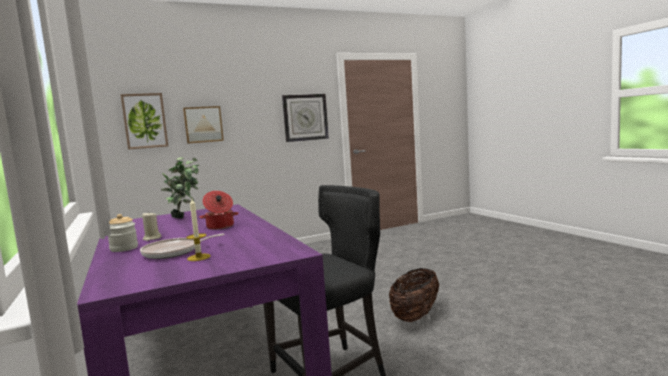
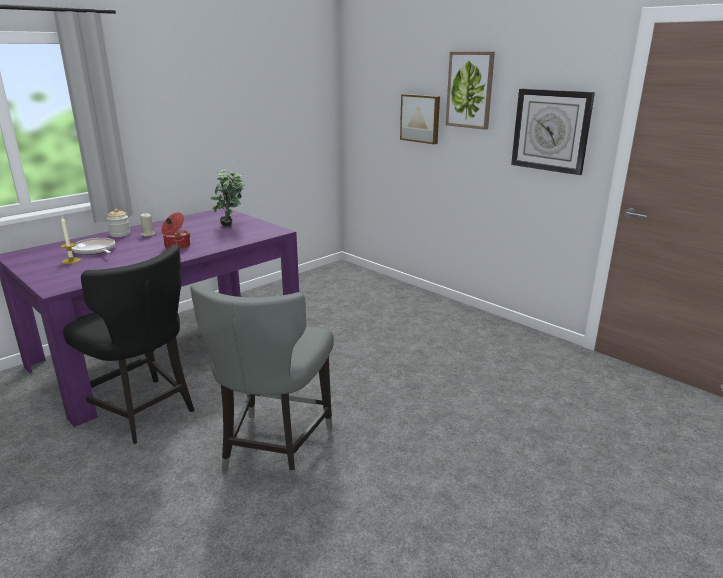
camera: 70 degrees right, 15 degrees up
(145, 121) = (372, 105): picture -> picture (470, 90)
(415, 315) = (274, 449): basket -> grey chair

